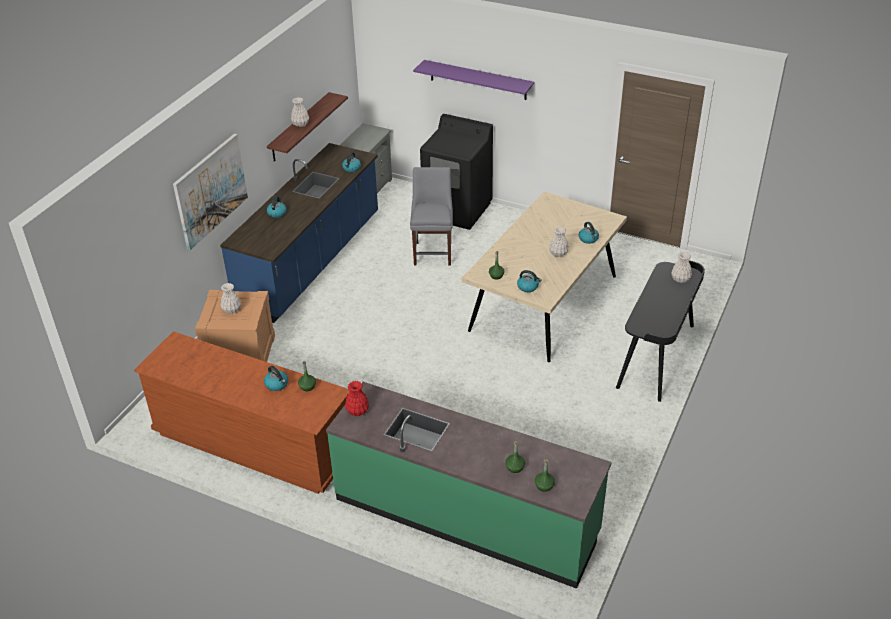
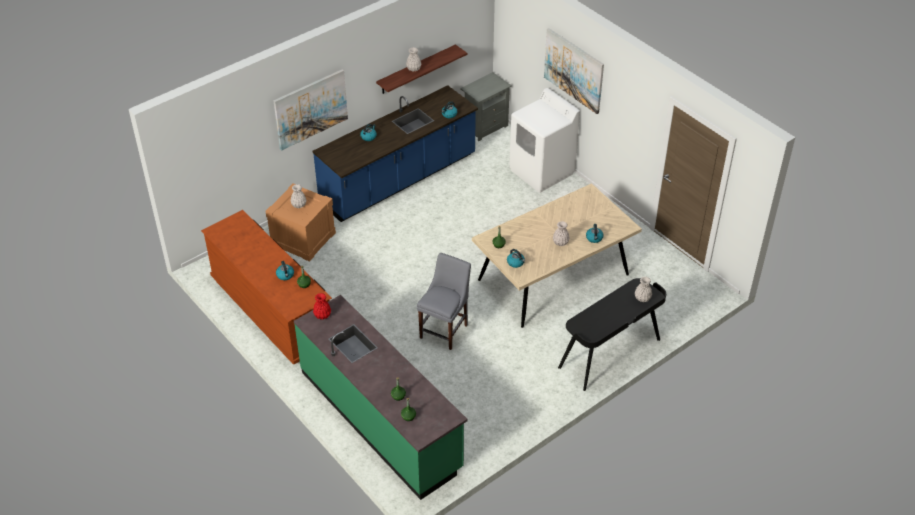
camera: 25 degrees right, 5 degrees up
(433, 252) = (497, 203): grey chair -> grey chair (445, 330)
(457, 210) = (542, 172): black washing machine -> white washing machine
(478, 80) = (573, 70): purple shelf -> picture

